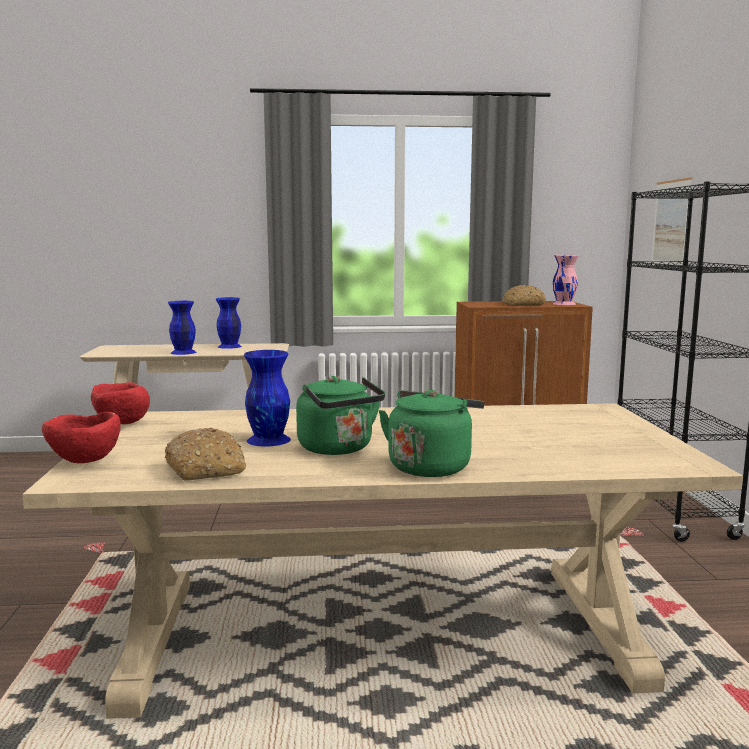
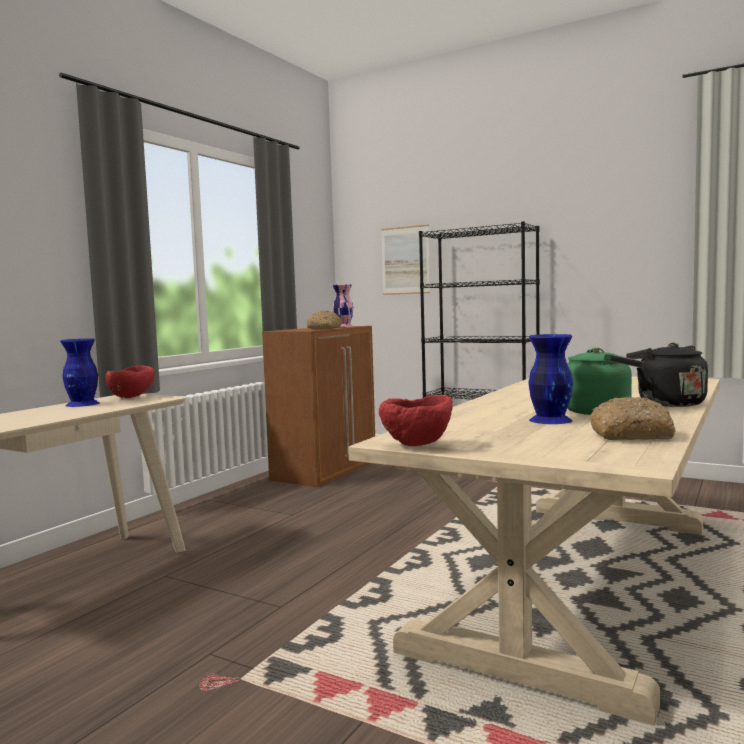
camera: 55 degrees left, 5 degrees down
(85, 463) = (573, 460): red bowl -> red bowl (132, 397)
(183, 352) = (62, 415): blue vase -> none
(431, 466) = (667, 403): green kettle -> black kettle

